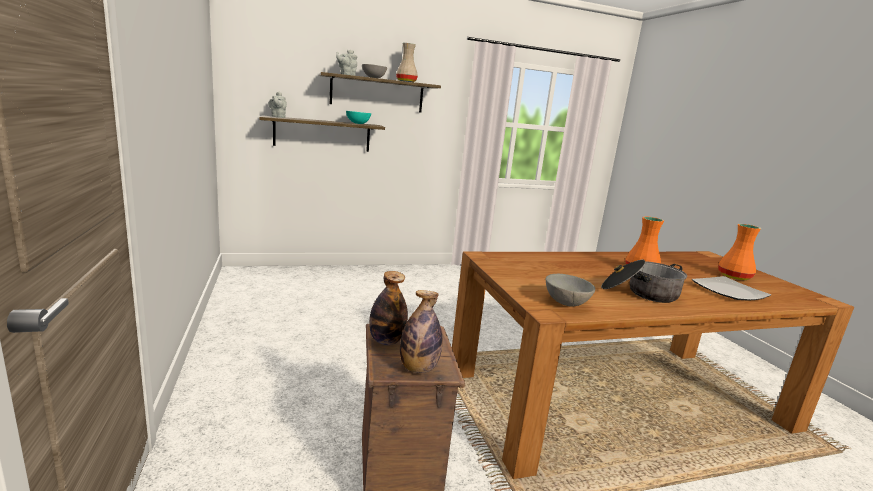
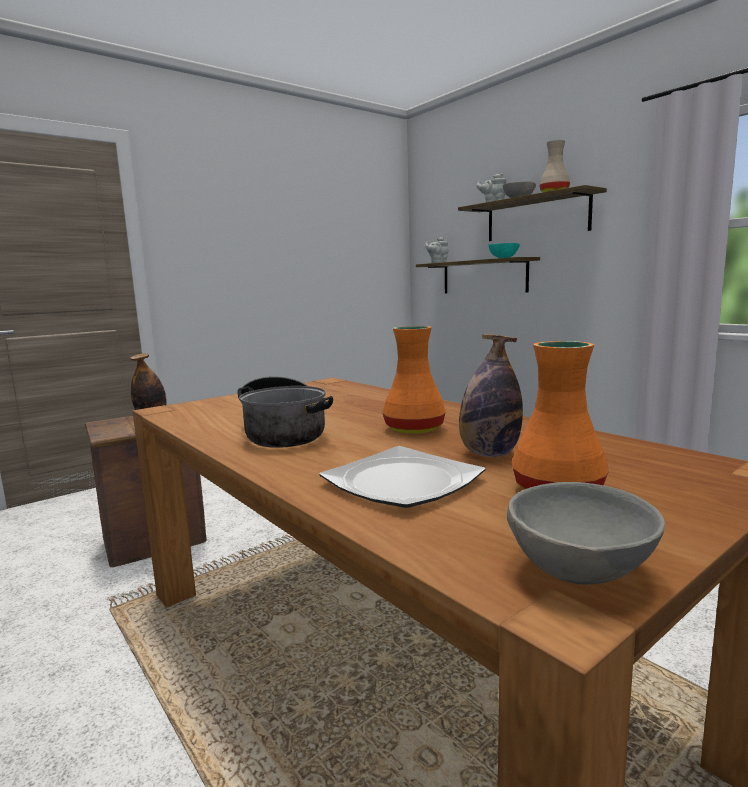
camera: 70 degrees right, 5 degrees down
(418, 368) = (107, 428): bottle -> bottle (489, 454)
(567, 303) = (201, 412): grey bowl -> grey bowl (582, 572)

